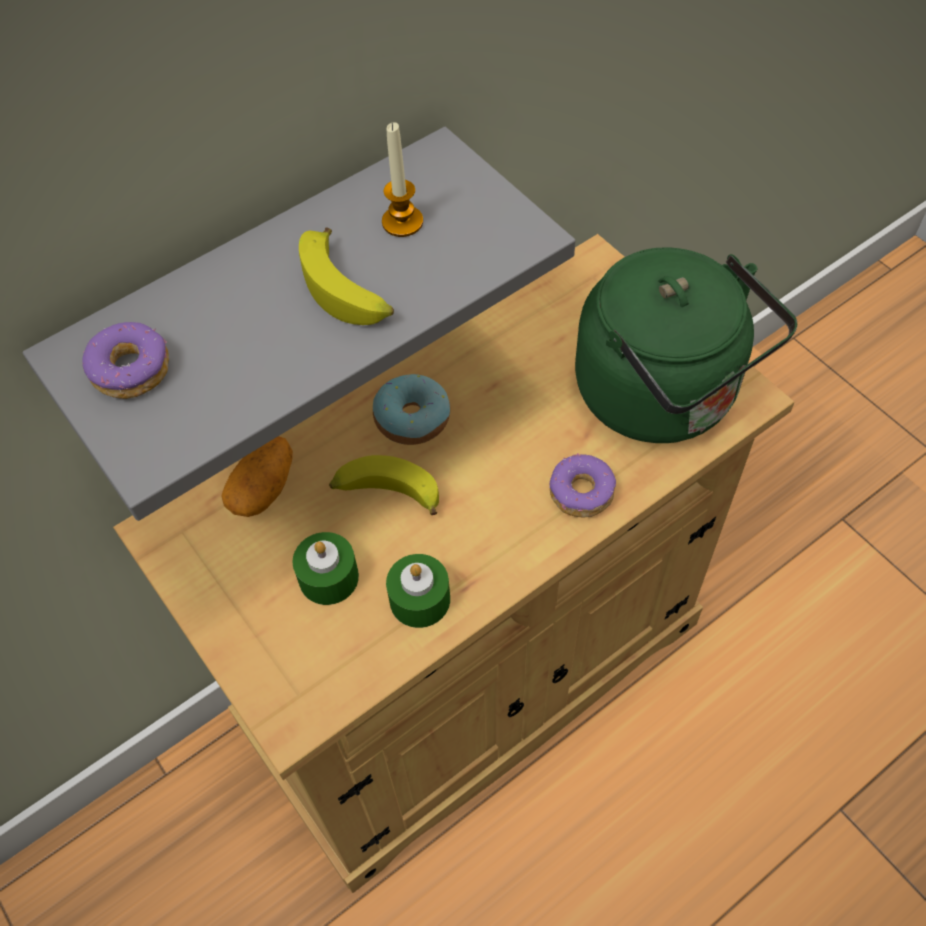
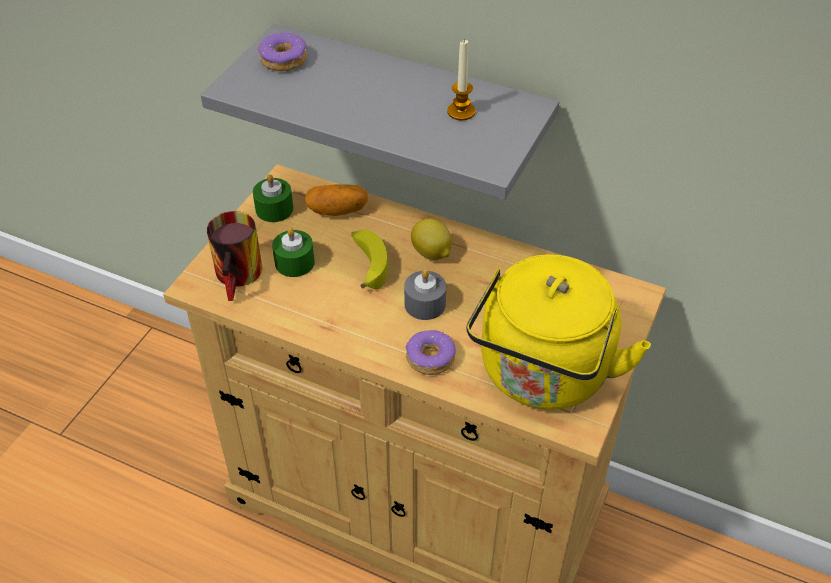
camera: 60 degrees right, 10 degrees down
(312, 653) = (242, 276): none -> mug
(347, 291) = (391, 110): banana -> none
(412, 418) = (431, 253): donut -> lemon
(419, 599) = (303, 308): green candle -> green candle (274, 209)
(492, 461) = (425, 304): none -> grey candle
(664, 397) = (543, 376): green kettle -> yellow kettle

